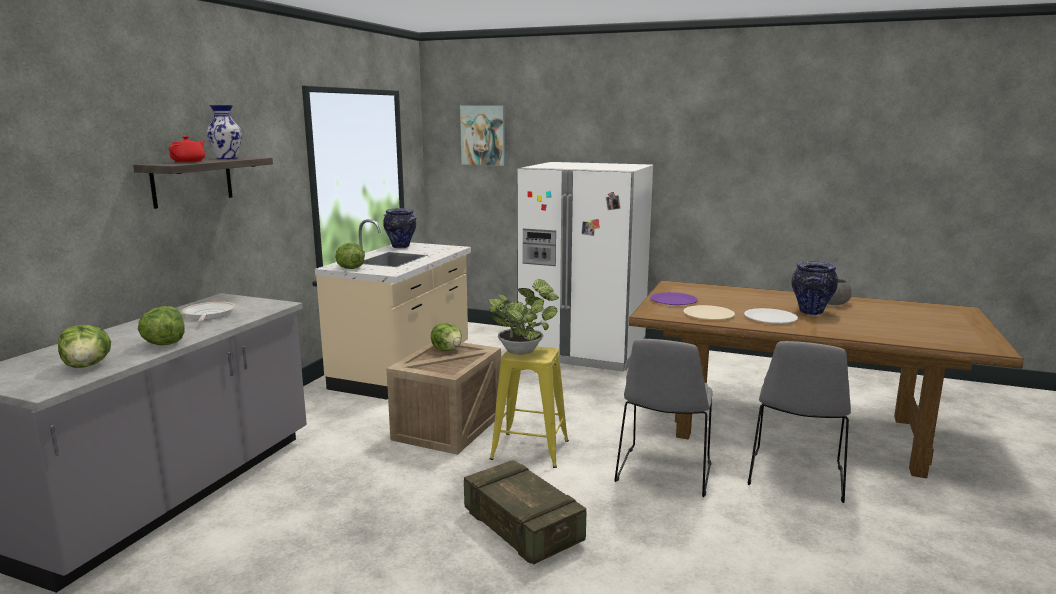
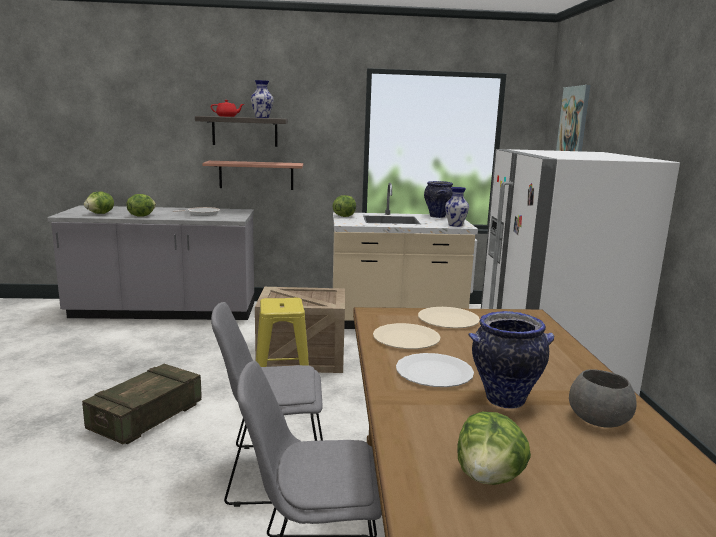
camera: 65 degrees right, 0 degrees up
(212, 243) = (256, 175): none -> shelf
(447, 350) = (324, 295): lettuce -> lettuce (489, 478)
(448, 248) = (455, 225): none -> vase
(523, 351) = (284, 302): potted plant -> none
(673, 300) = (448, 320): purple plate -> beige plate

